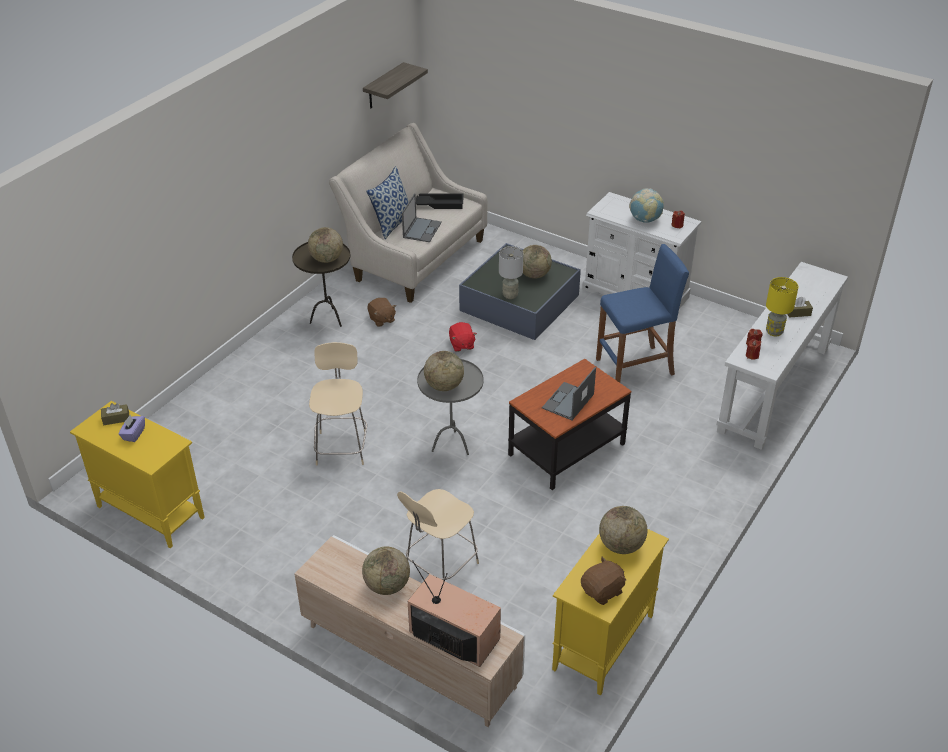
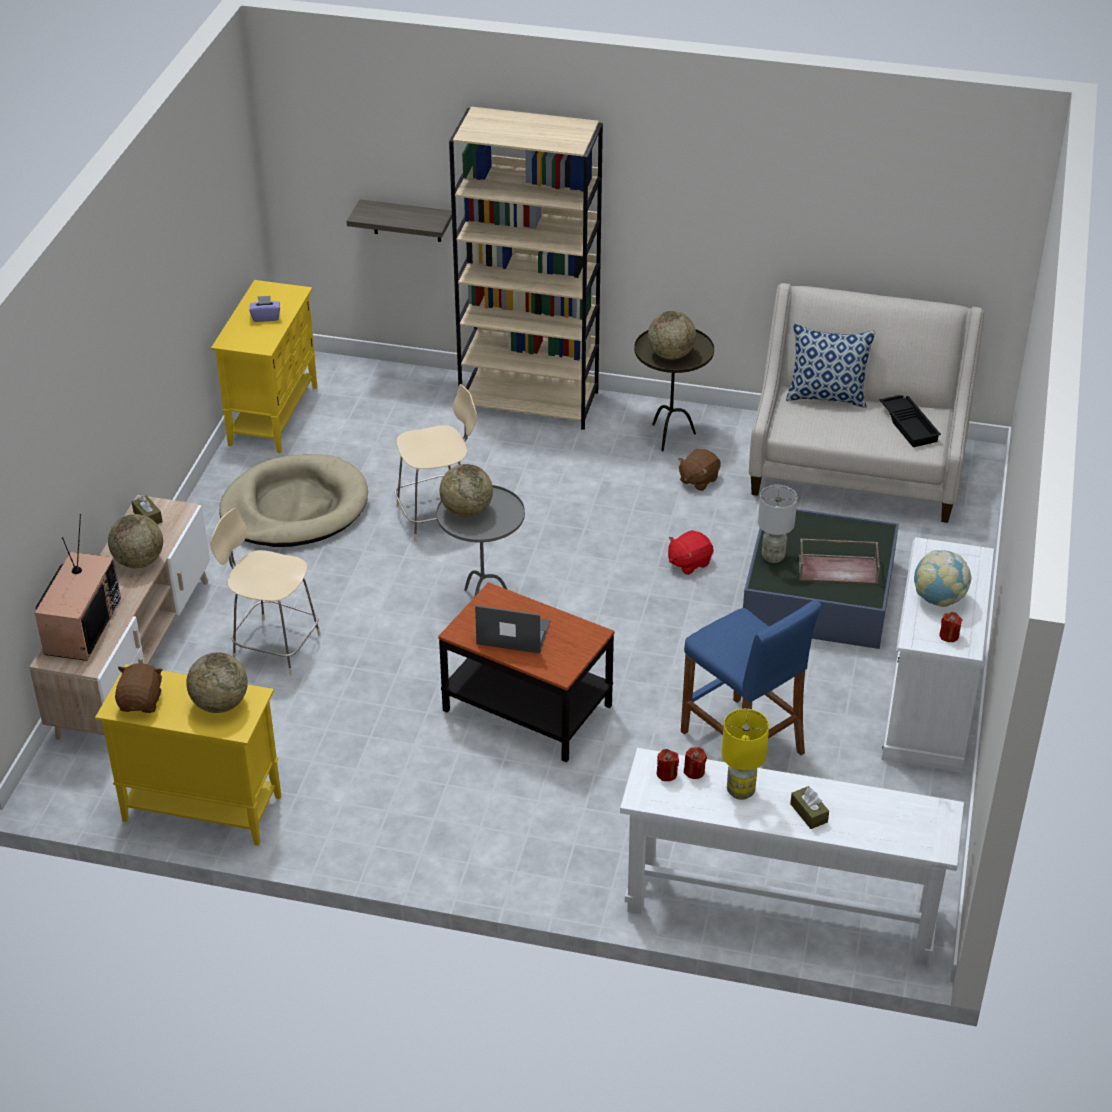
camera: 70 degrees right, 0 degrees up
(116, 419) = (284, 299): brown tissue box -> brown tissue box (147, 517)
(241, 371) = (530, 402): none -> beige bookcase
(280, 522) = (294, 507): none -> beige dog bed
(384, 86) = (942, 227): shelf -> shelf (407, 221)
(422, 229) = (832, 425): laptop -> none
(534, 275) = (838, 569): globe -> brown tray
(602, 591) = (141, 702): brown plush toy -> brown plush toy turned 120 degrees counterclockwise

